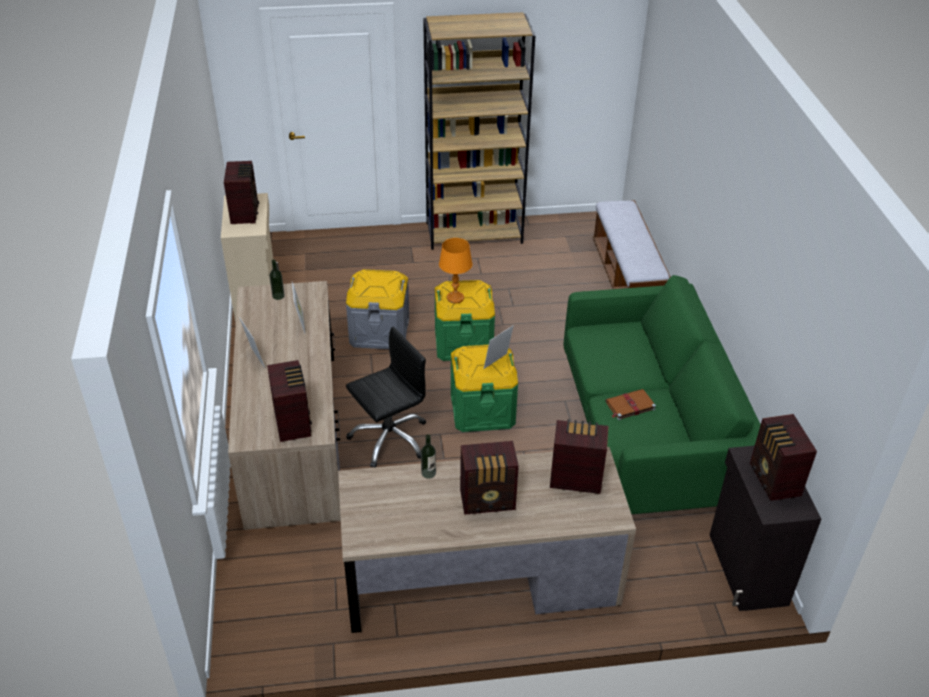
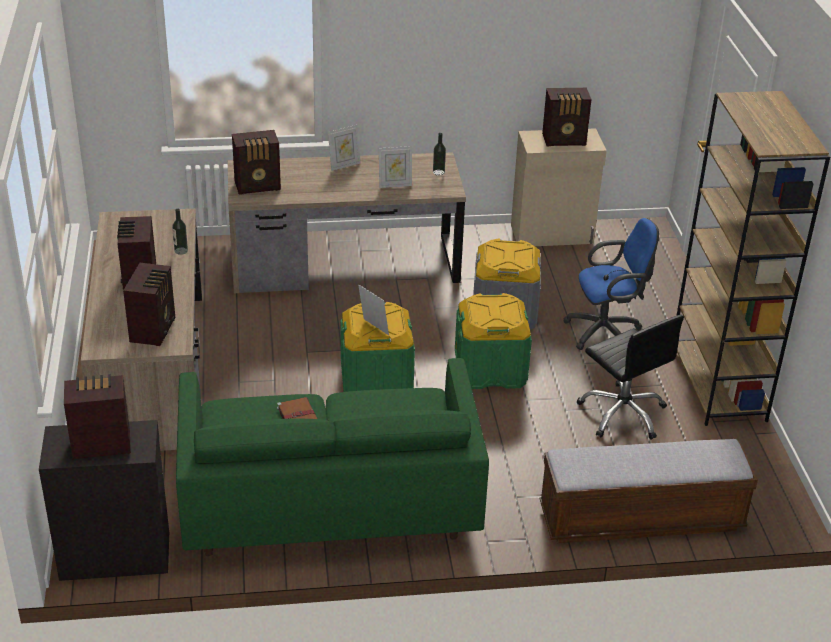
camera: 90 degrees right, 5 degrees down
(389, 438) = (337, 318): black office chair -> black office chair (623, 413)
(409, 278) = (607, 332): none -> blue office chair
(455, 298) = (486, 304): orange table lamp -> none

